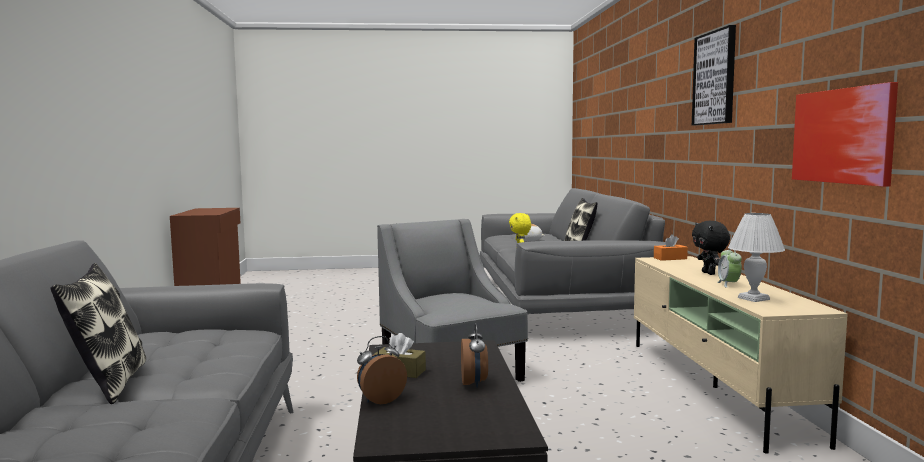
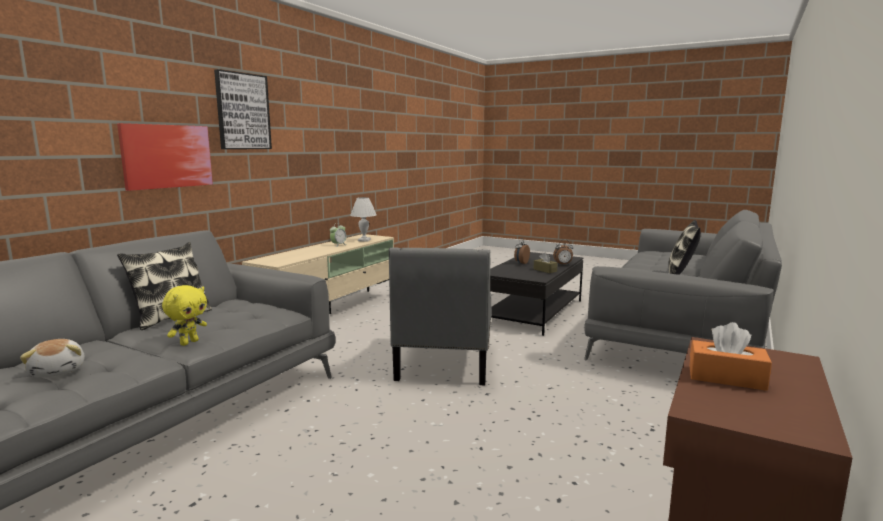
camera: 145 degrees left, 5 degrees up
(670, 258) = (266, 262): orange tissue box -> orange tissue box (726, 378)
(709, 273) = (311, 250): black plush toy -> none
(842, 136) = (346, 158): picture -> picture (167, 156)

